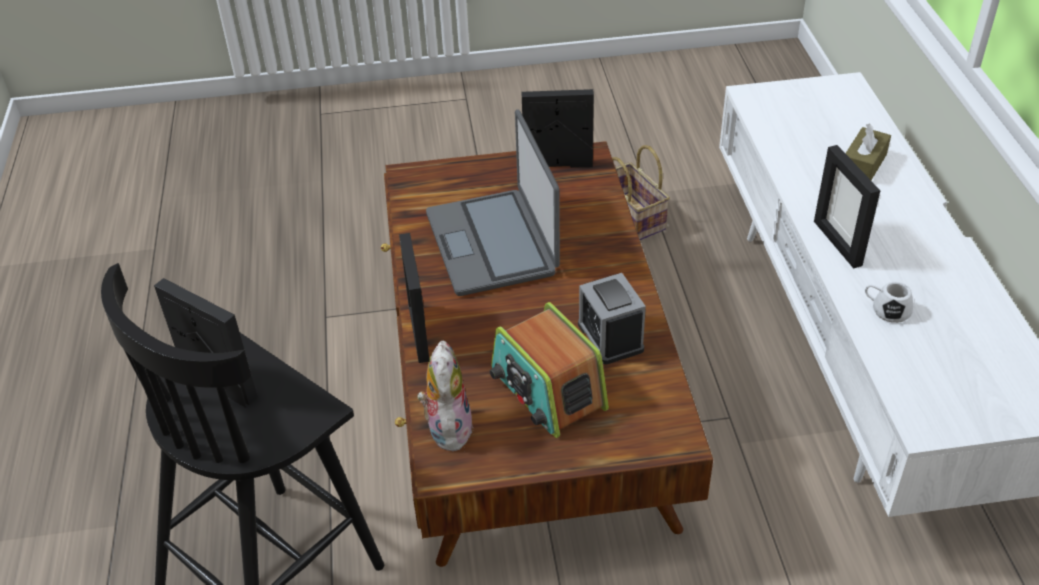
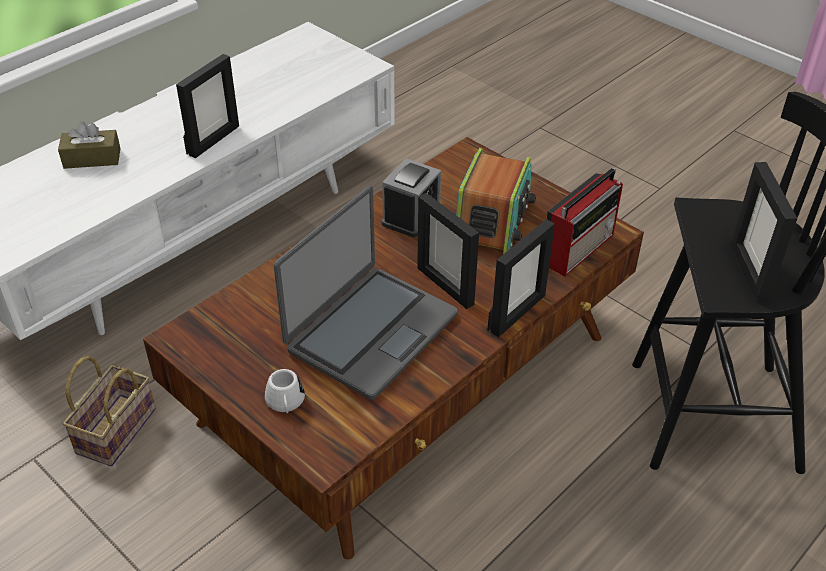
camera: 130 degrees left, 0 degrees up
(447, 428) = (579, 248): plush toy -> radio
(558, 164) = (212, 351): picture frame -> picture frame (446, 285)
(886, 309) = (272, 103): white mug -> white mug (285, 403)

